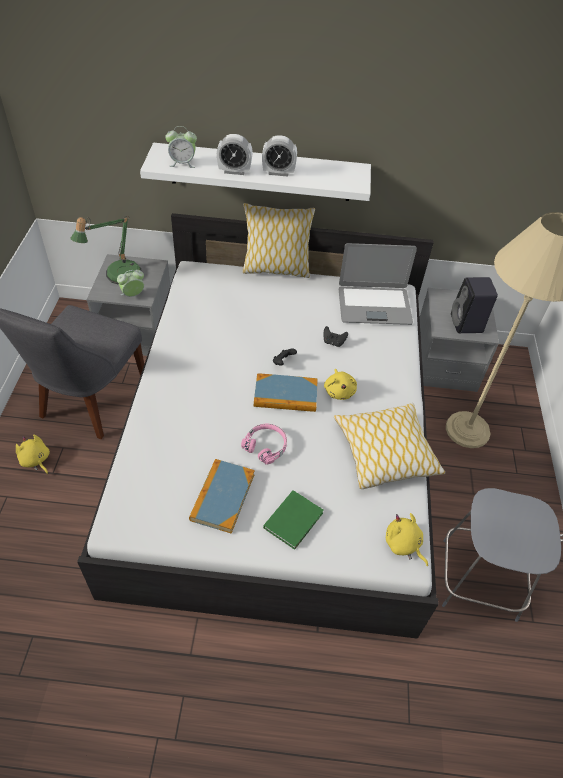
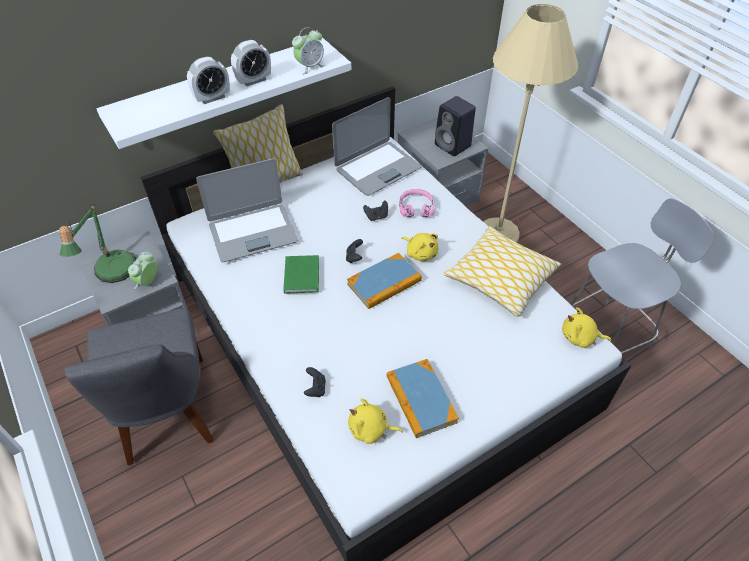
camera: 35 degrees left, 0 degrees up
(36, 460) = (166, 507): yellow plush toy -> yellow plush toy (371, 429)
(159, 436) = (315, 388): none -> black game controller
(182, 163) = (152, 114): alarm clock -> alarm clock (310, 67)
(228, 300) = (253, 232): none -> laptop
(266, 446) = (411, 334): pink headphones -> pink headphones (416, 207)
(295, 520) = (491, 376): green book -> green book (302, 274)

